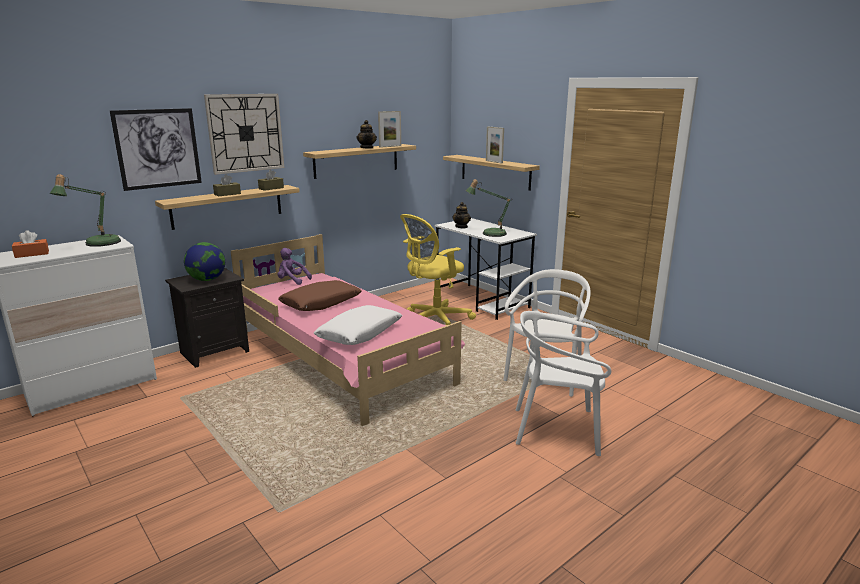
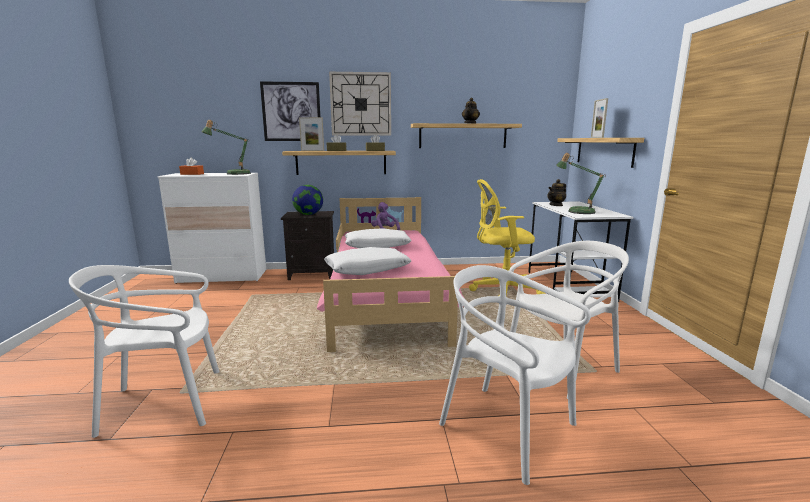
camera: 35 degrees right, 5 degrees down
(279, 525) = (164, 403): none -> white chair
(321, 303) = (377, 246): brown pillow -> white pillow
(390, 146) = (494, 123): picture frame -> picture frame (312, 150)

